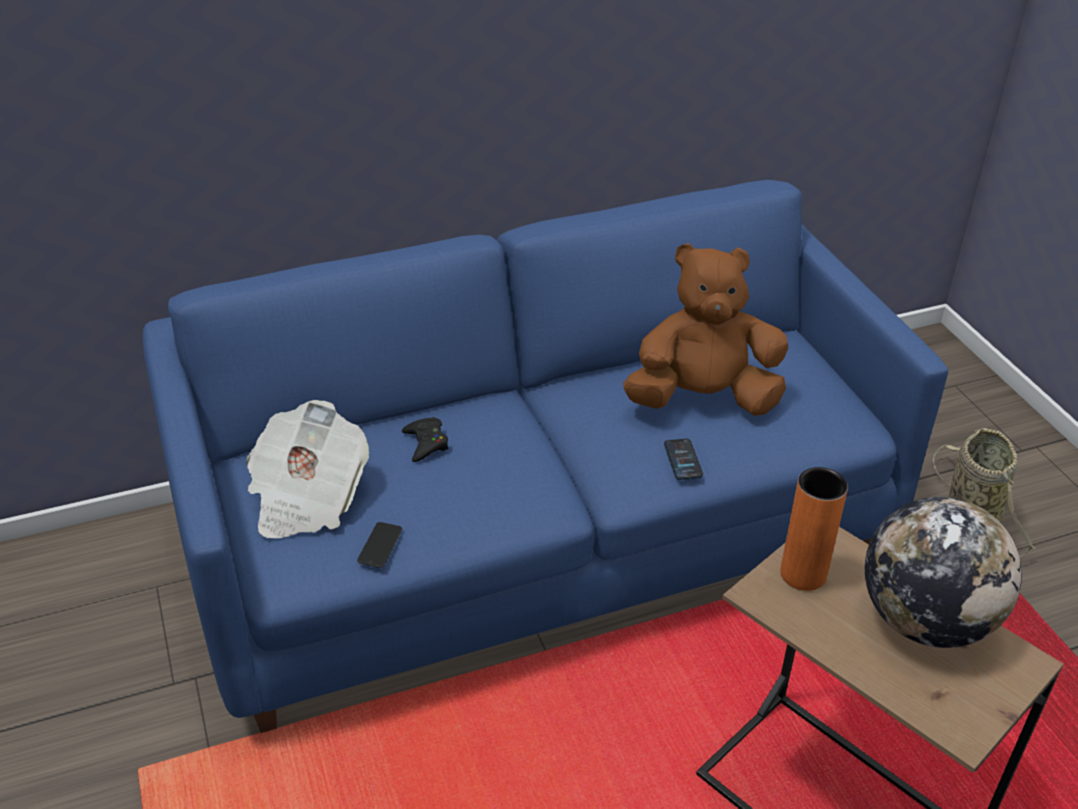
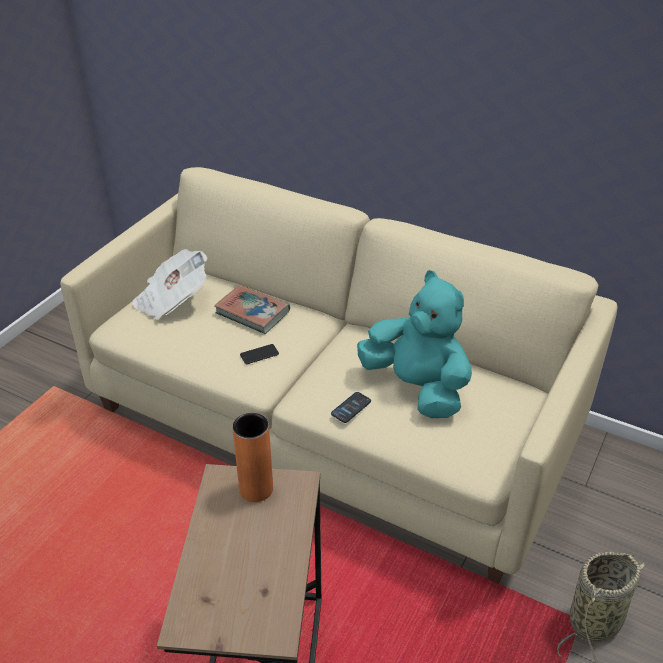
camera: 50 degrees right, 0 degrees up
(380, 545) = (163, 341): phone -> phone (259, 354)
(426, 443) = (252, 312): black game controller -> book
(538, 532) = (333, 420): blue sofa -> beige sofa
(703, 399) = (417, 387): brown plush toy -> turquoise plush toy
(925, 620) = (269, 565): globe -> none

